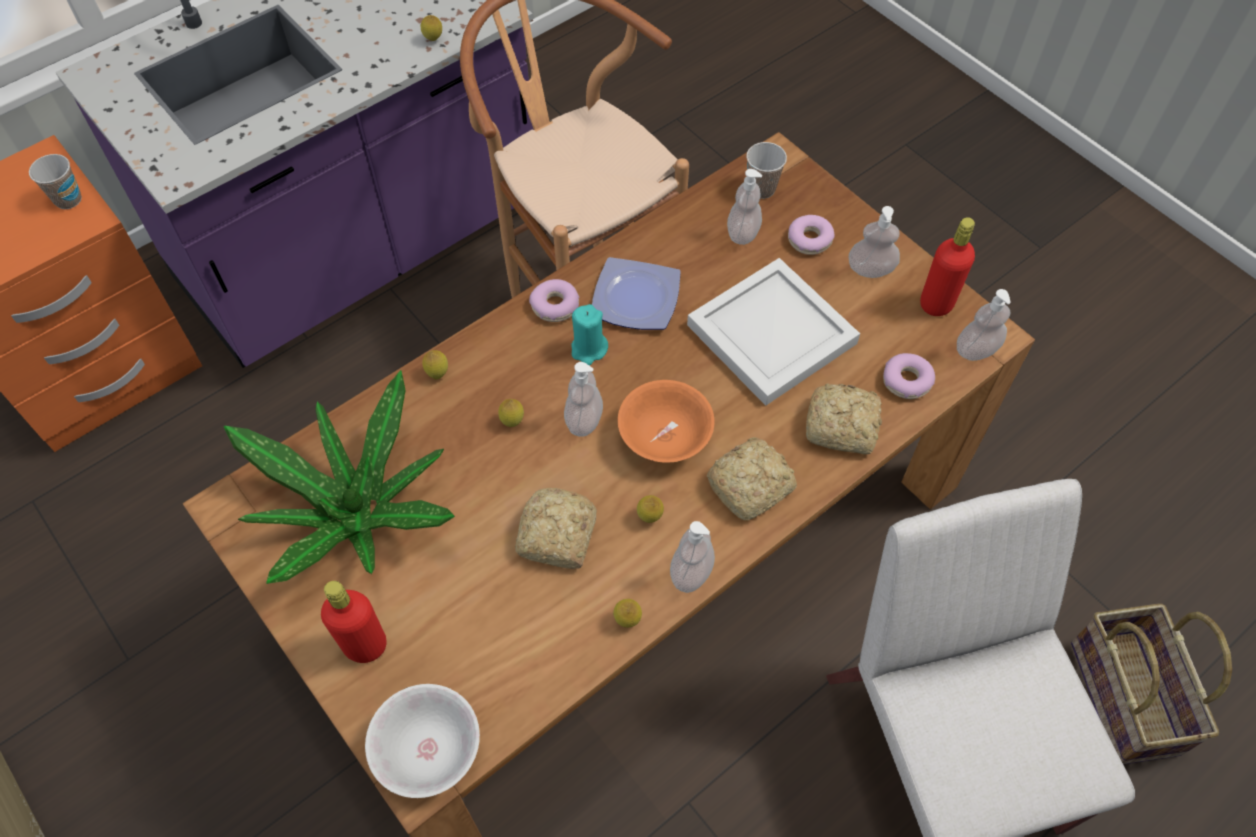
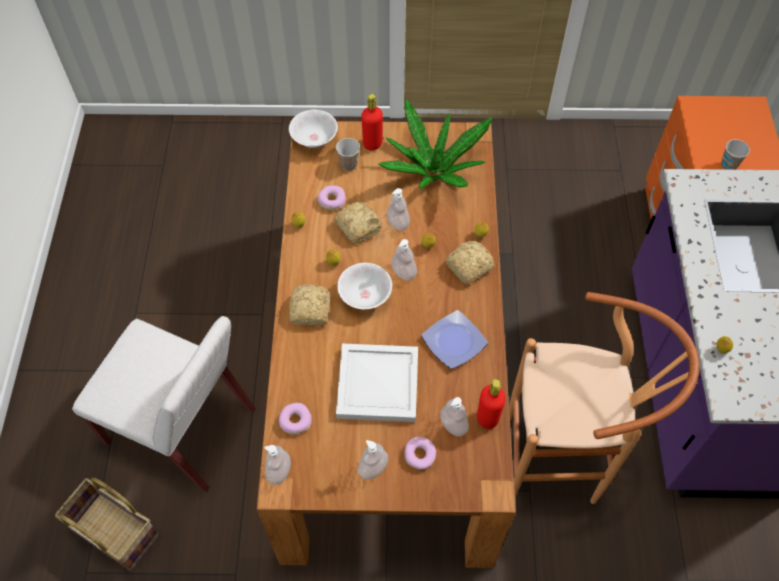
camera: 130 degrees right, 0 degrees up
(555, 306) = (480, 304): donut -> donut (331, 201)
(589, 349) = (441, 300): turquoise candle -> none
(665, 438) = (364, 296): orange bowl -> white bowl
(691, 572) = (296, 259): soap dispenser -> soap dispenser (398, 223)
(761, 189) = (477, 462): cup -> cup (349, 165)
(843, 427) = (300, 371): bread -> bread (468, 267)
(936, 304) = (322, 480): red bottle -> red bottle (487, 418)

